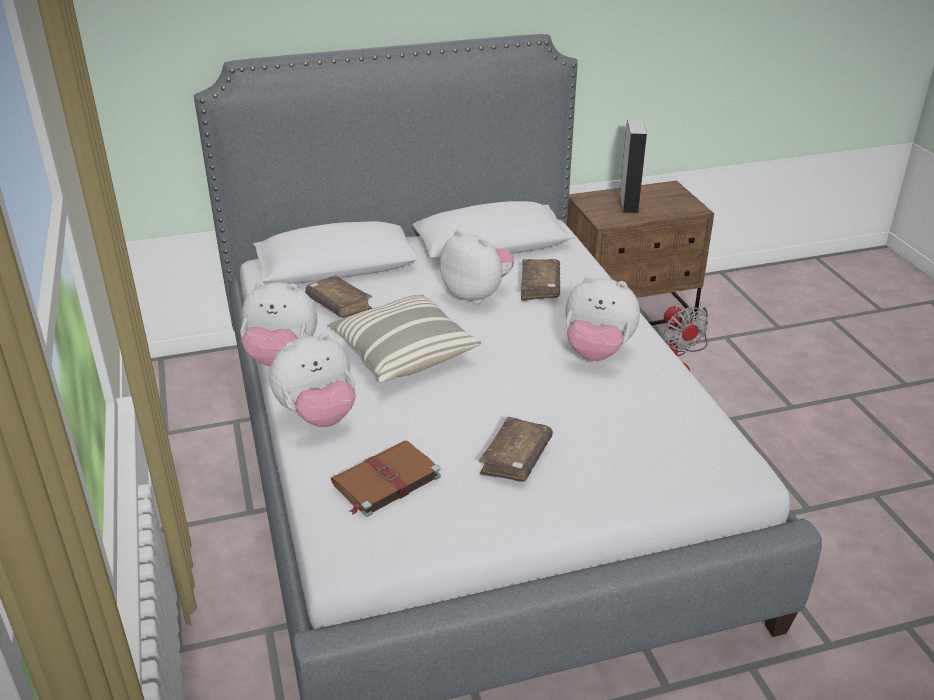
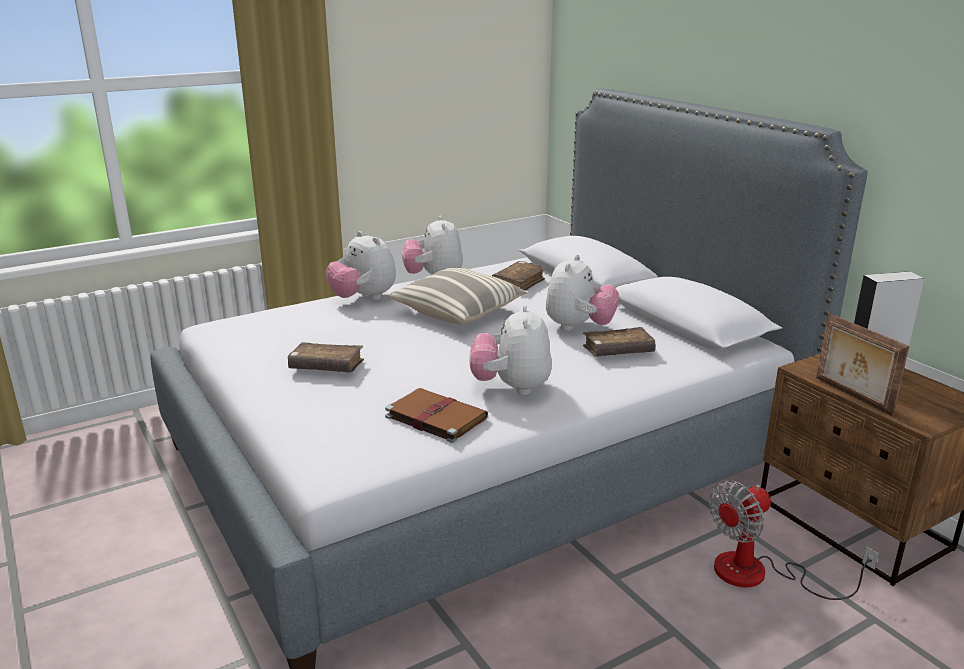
camera: 75 degrees right, 10 degrees down
(385, 481) = (286, 325): brown book -> brown book (434, 417)
(652, 218) = (851, 396): none -> picture frame

